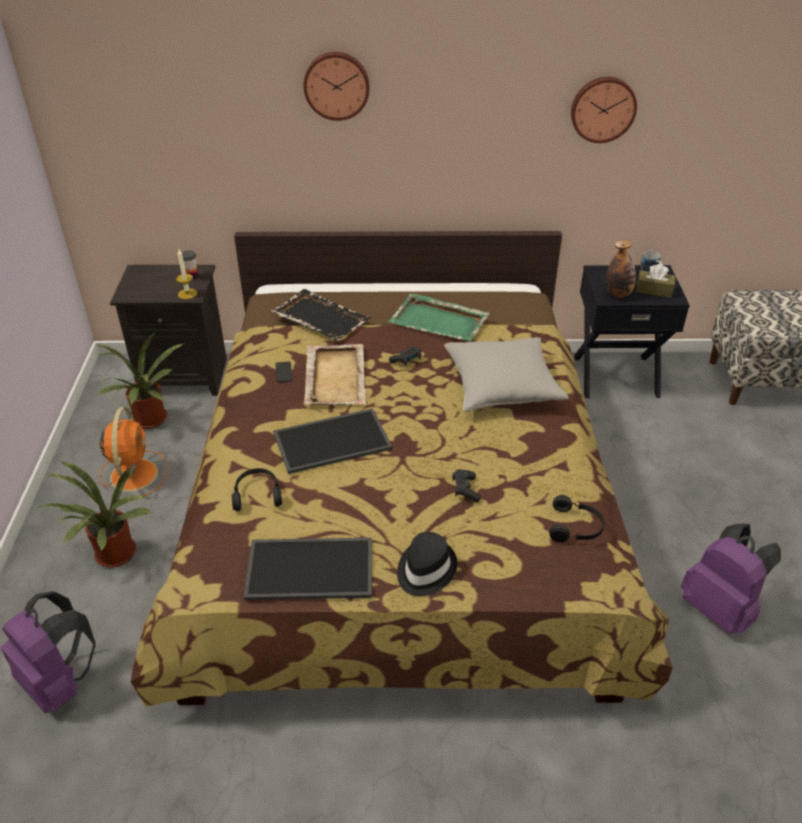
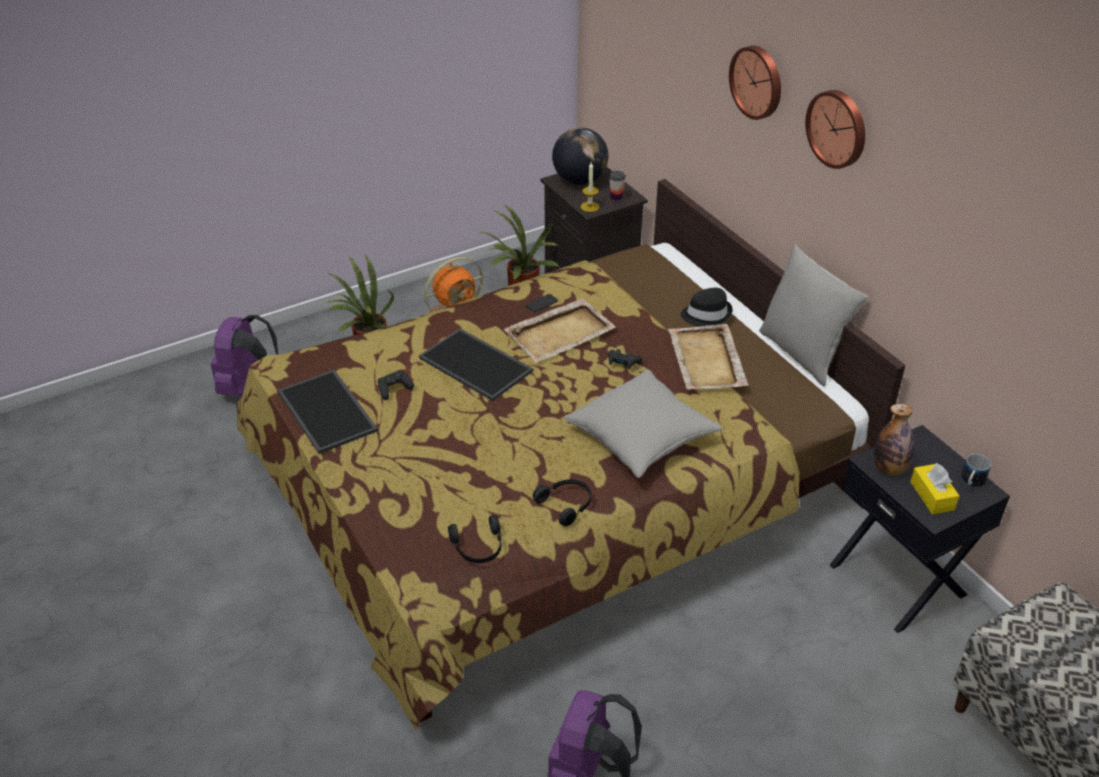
camera: 60 degrees right, 0 degrees up
(142, 284) = (579, 180): none -> globe
(257, 494) = (386, 353): black headphones -> black headphones (566, 504)
(320, 317) = (637, 290): black tray -> none
(425, 569) = (365, 472): black hat -> black hat (706, 314)
(440, 321) = (706, 361): green tray -> beige tray
(460, 282) = (802, 353): none -> grey pillow
(465, 490) = (474, 462): black game controller -> black game controller (394, 389)
(602, 109) = (972, 246): wall clock -> wall clock (838, 128)
(654, 290) = (932, 496): brown tissue box -> yellow tissue box

